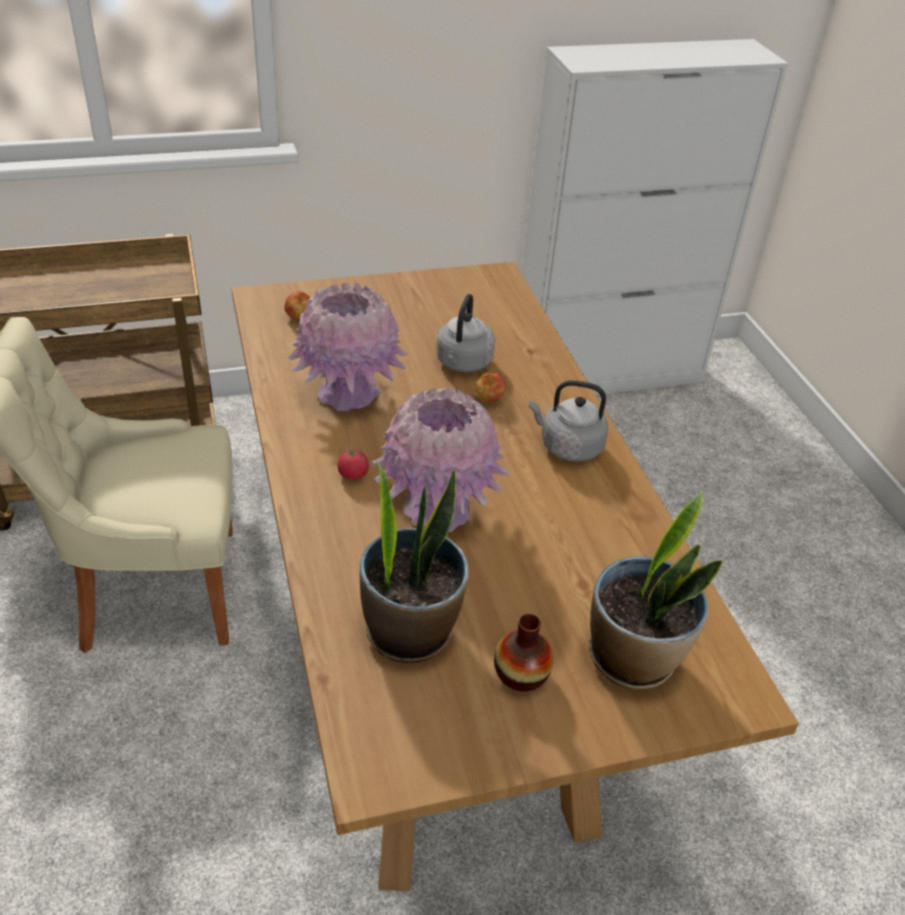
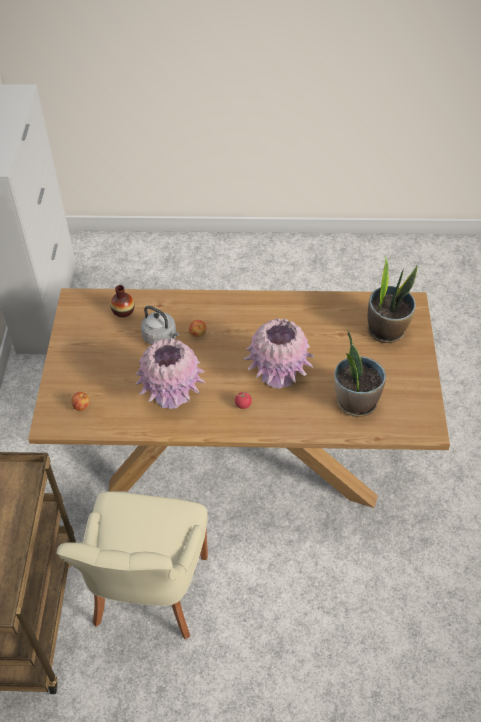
camera: 70 degrees left, 10 degrees up
(521, 674) = (387, 369): vase -> vase (123, 311)
(567, 446) = (247, 313): grey kettle -> none

